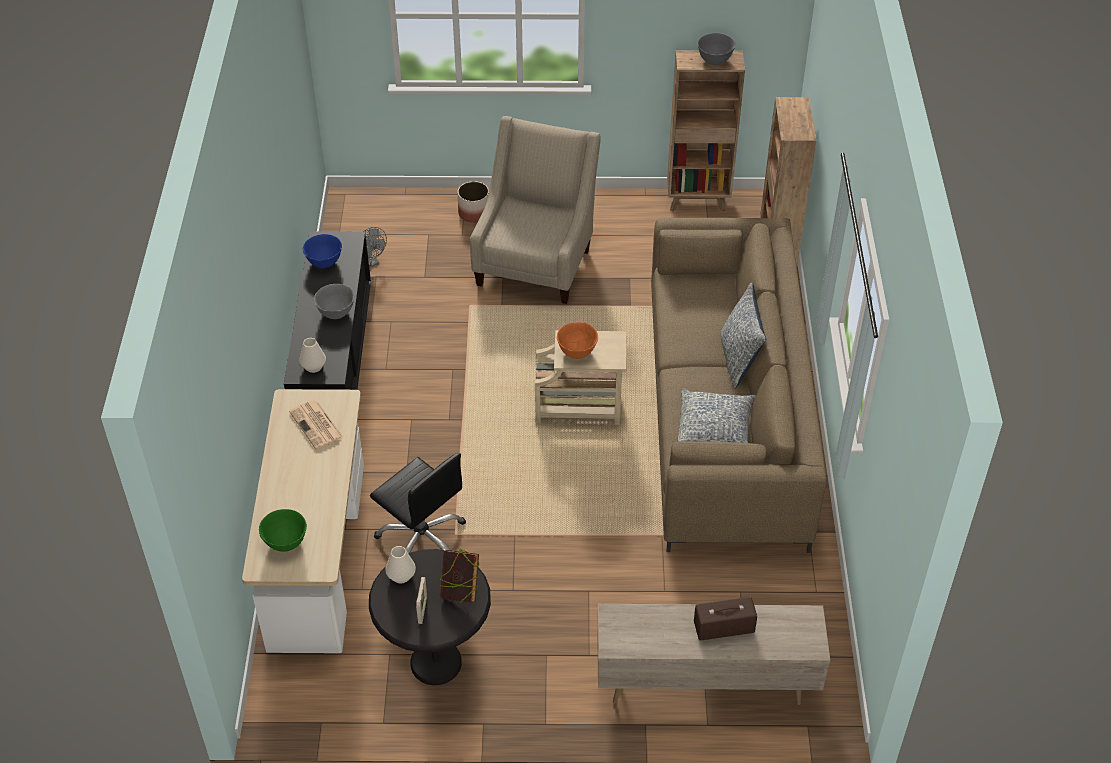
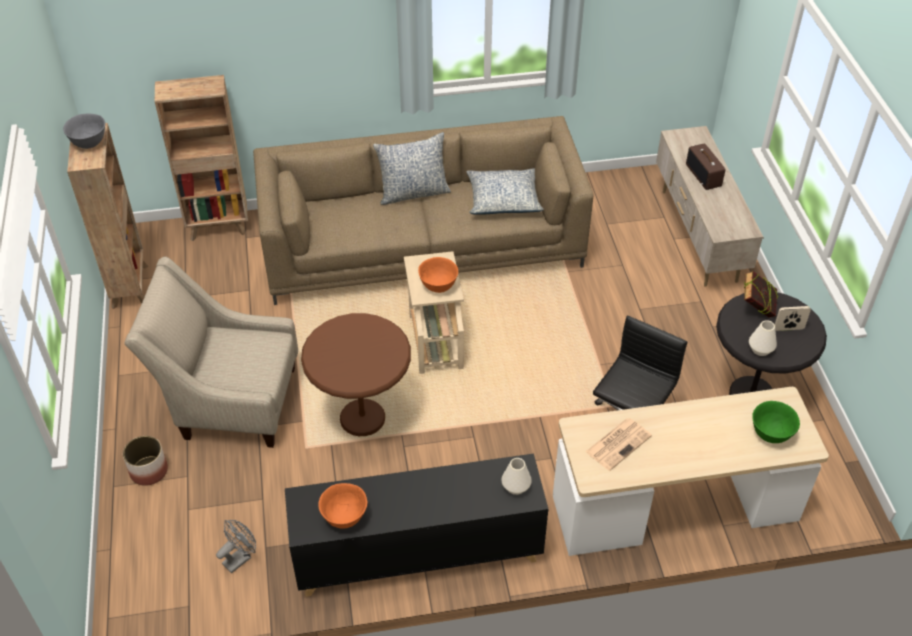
camera: 100 degrees left, 0 degrees up
(324, 262) = (345, 516): blue bowl -> orange bowl
(336, 312) = (428, 485): grey bowl -> none
(493, 344) = (362, 418): none -> brown side table

